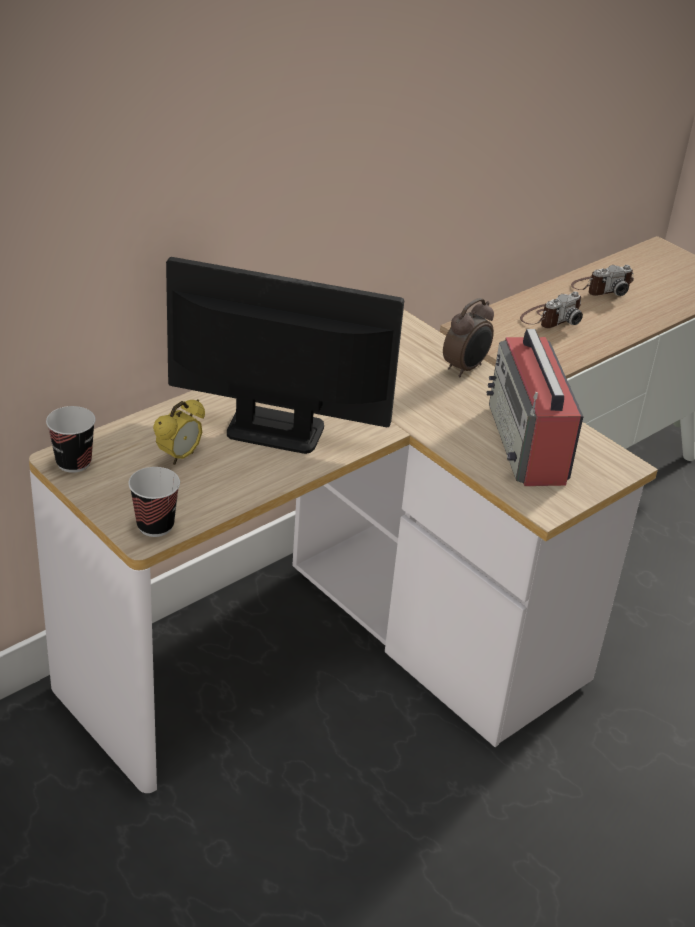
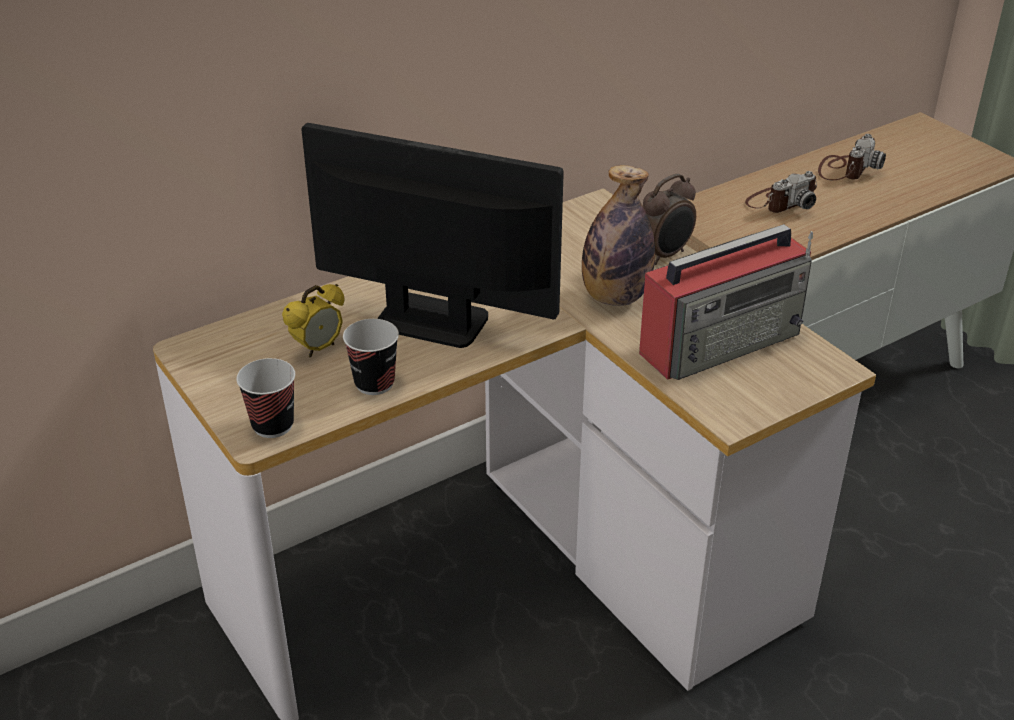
camera: 10 degrees right, 0 degrees up
(73, 462) = (200, 352): cup -> cup (374, 383)
(430, 406) = (615, 297): none -> bottle
(527, 444) = (722, 342): radio -> radio turned 120 degrees counterclockwise
(601, 288) = (846, 169): camera -> camera turned 45 degrees counterclockwise

